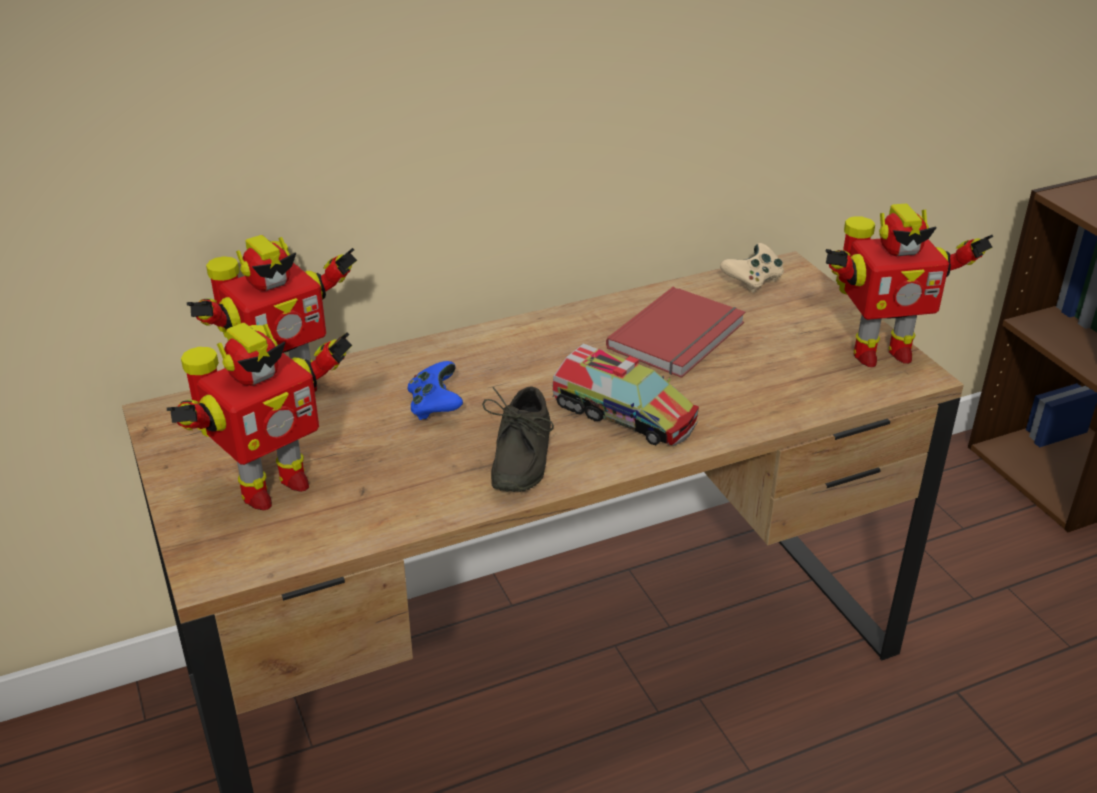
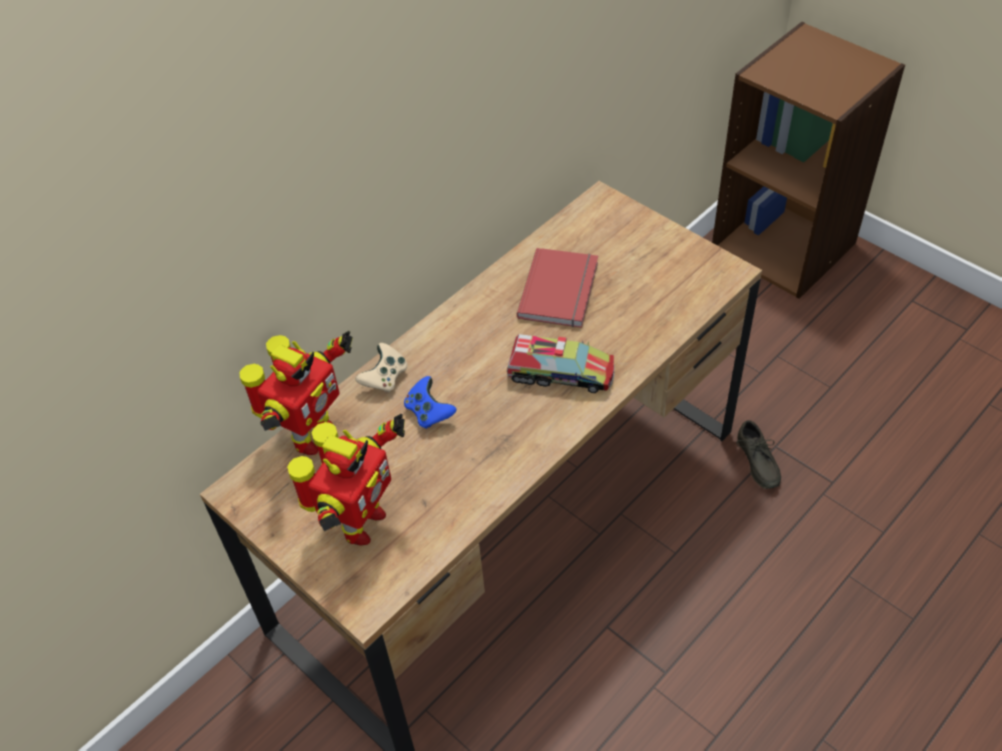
camera: 20 degrees left, 15 degrees up
(516, 459) = (511, 438): grey shoe -> grey shoe (755, 463)
(752, 281) = (584, 220): beige game controller -> beige game controller (385, 378)
(878, 352) = (698, 260): toy robot -> none

